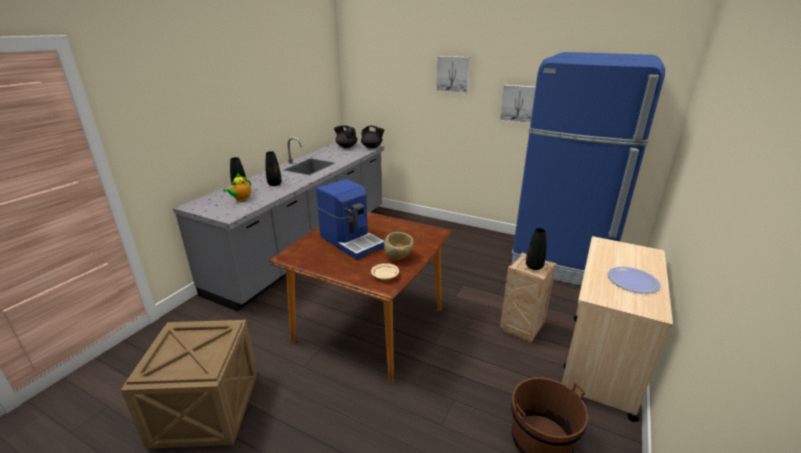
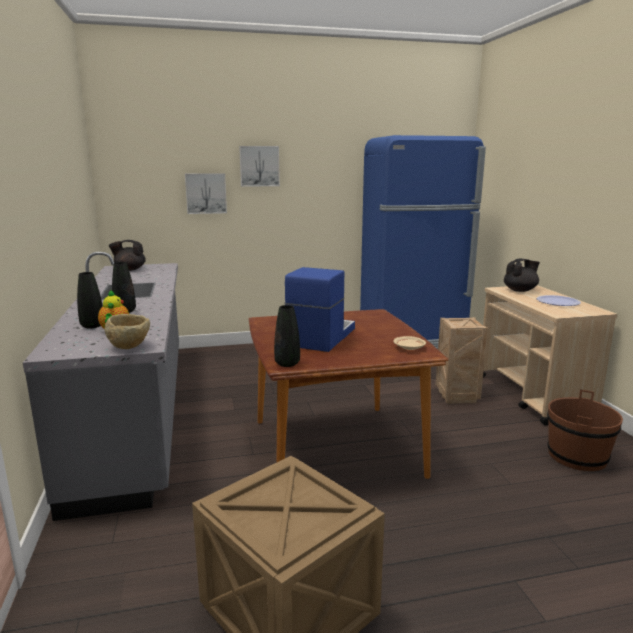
camera: 40 degrees left, 10 degrees down
(352, 241) = (320, 337): coffee machine -> coffee machine turned 75 degrees counterclockwise
(372, 147) = (165, 265): black teapot -> black teapot (520, 290)
(399, 257) = (389, 334): beige bowl -> beige bowl (130, 346)
(519, 103) = (335, 192): picture -> picture (206, 193)
(534, 267) = (466, 323): black vase -> black vase (287, 364)

